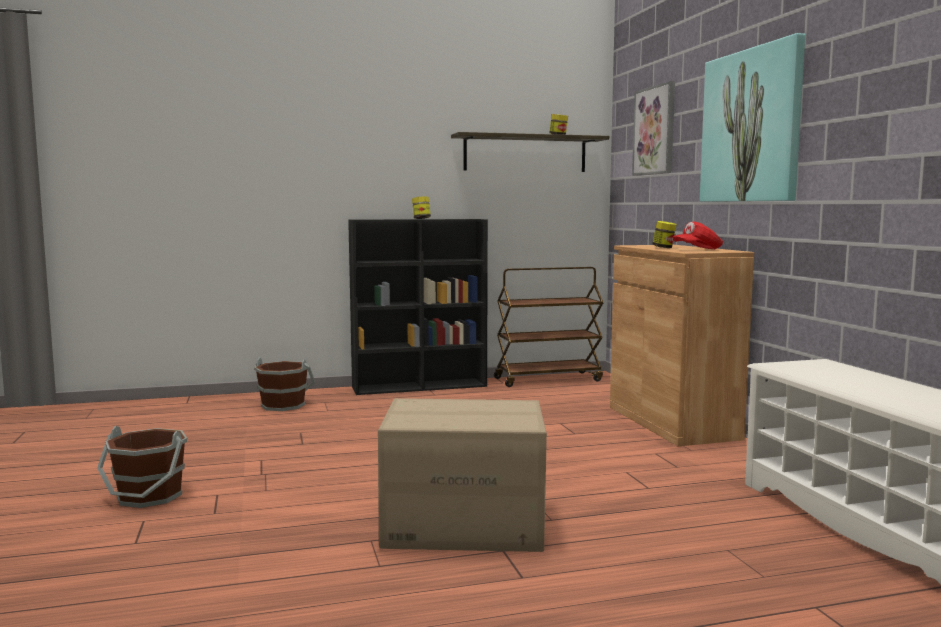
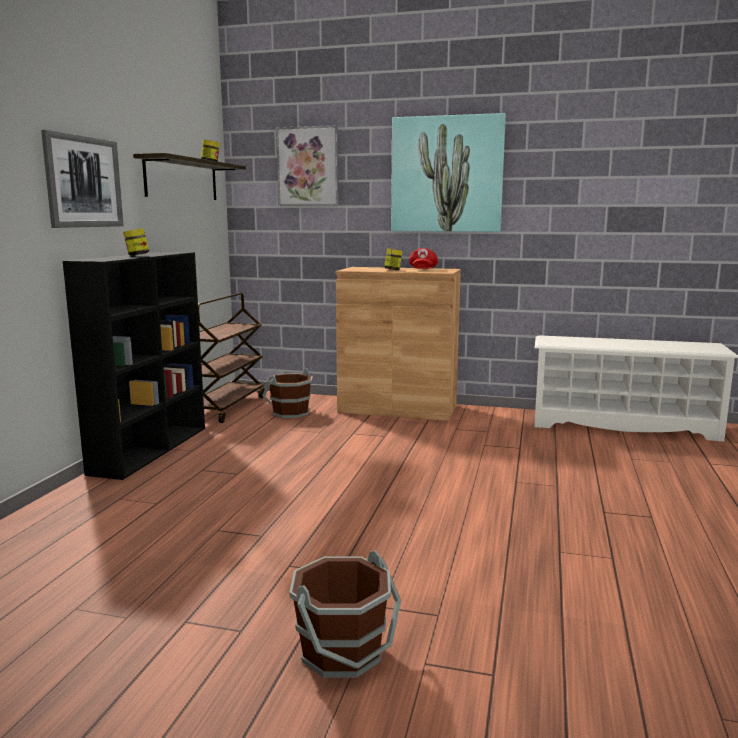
camera: 60 degrees left, 5 degrees up
(283, 405) = (88, 521): brown bucket -> brown bucket (290, 412)
(384, 160) = (83, 182): none -> picture
(464, 525) = (549, 513): cardboard box -> none

